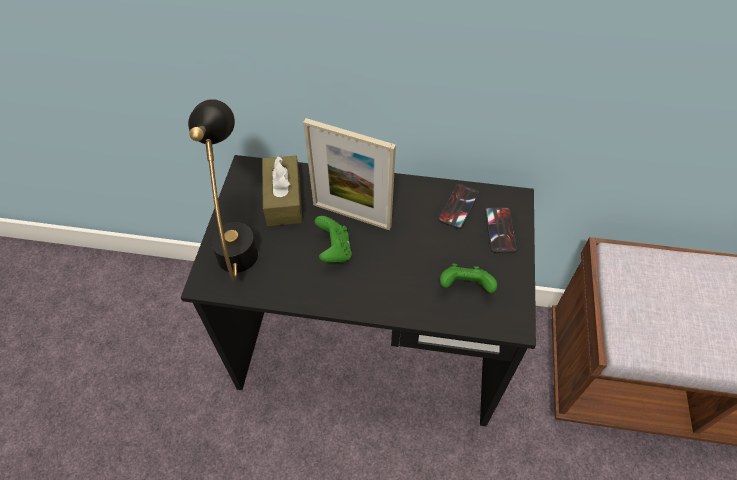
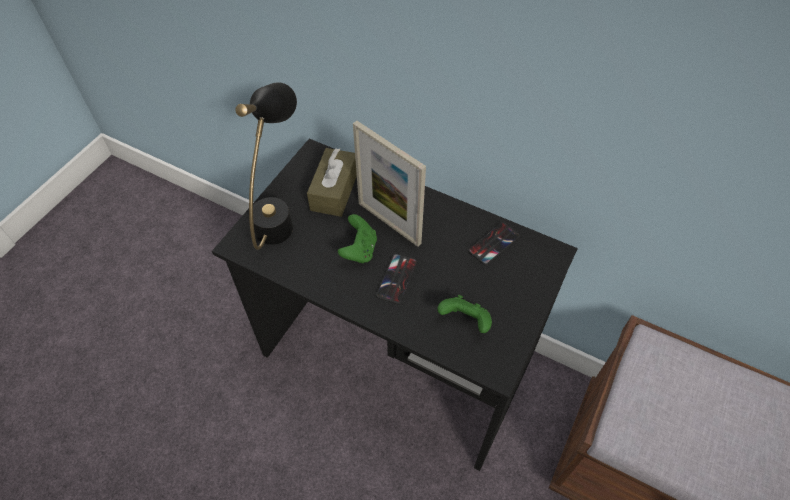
camera: 20 degrees right, 0 degrees up
(500, 230) = (524, 278): phone -> phone (397, 279)

